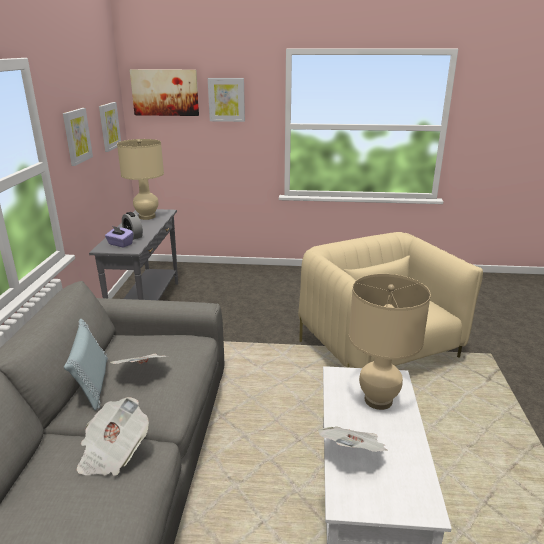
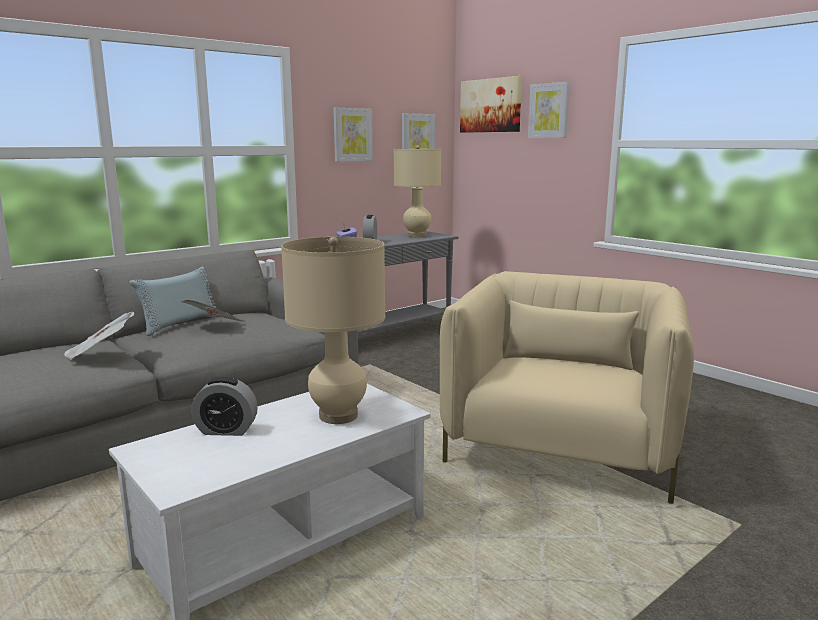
camera: 45 degrees right, 10 degrees down
(353, 452) = (226, 430): newspaper -> alarm clock

